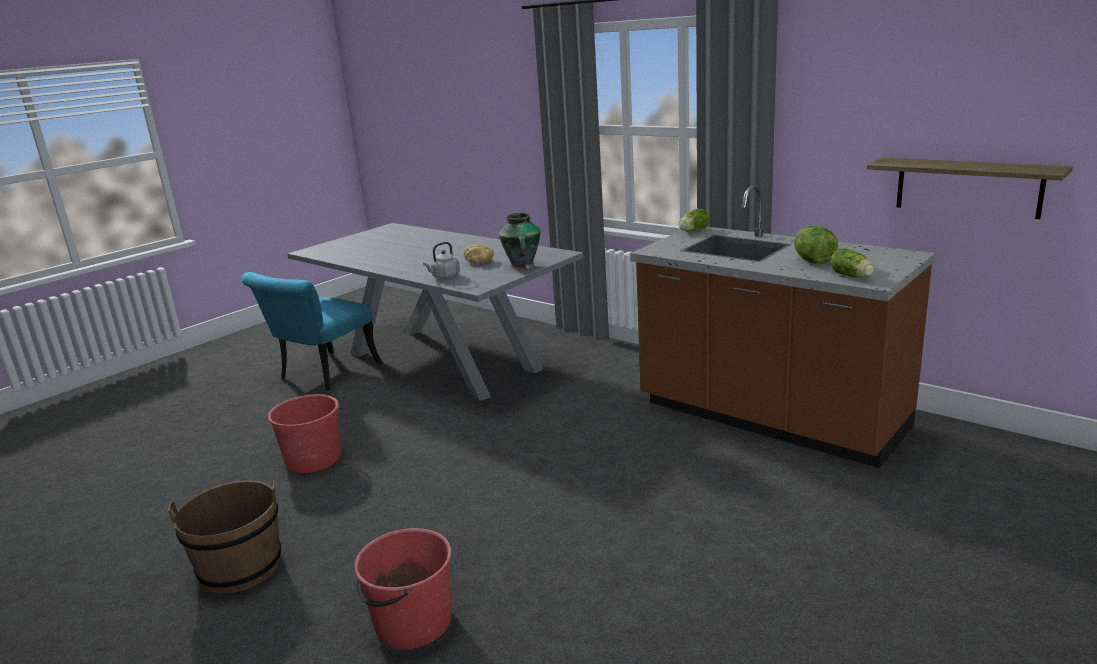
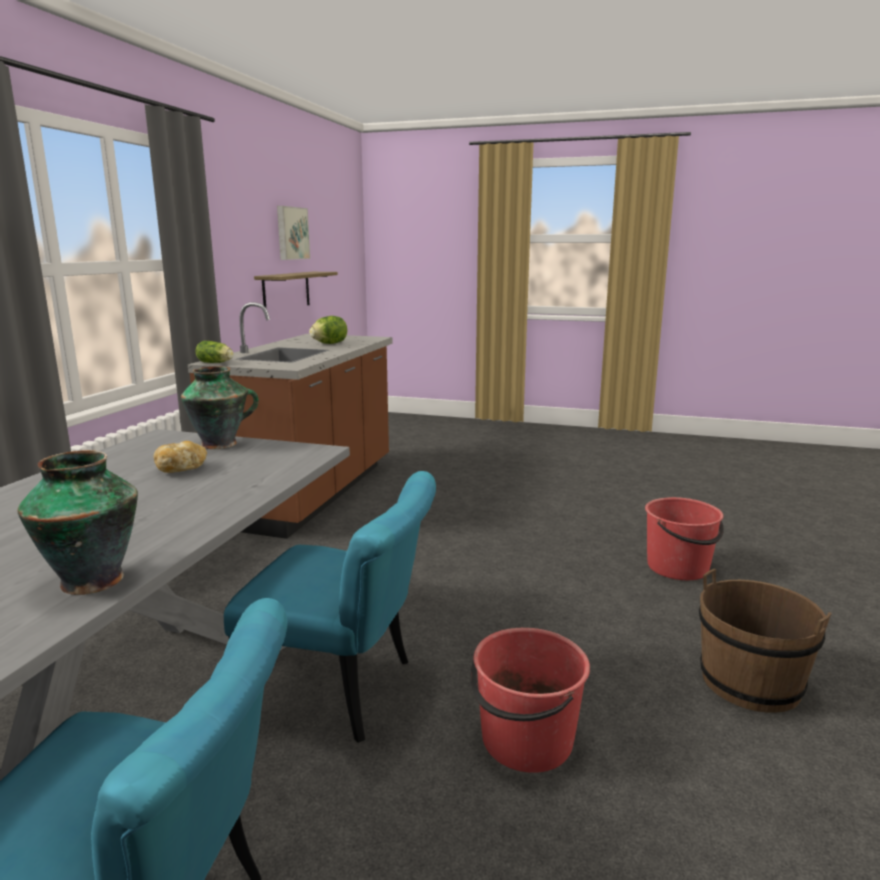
camera: 115 degrees left, 5 degrees down
(360, 260) = (92, 579): none -> vase
(416, 413) = (344, 690): none -> turquoise chair
(444, 277) = (264, 475): grey kettle -> none
(852, 276) = (364, 339): lettuce -> none
(1008, 101) = (291, 233): none -> picture

